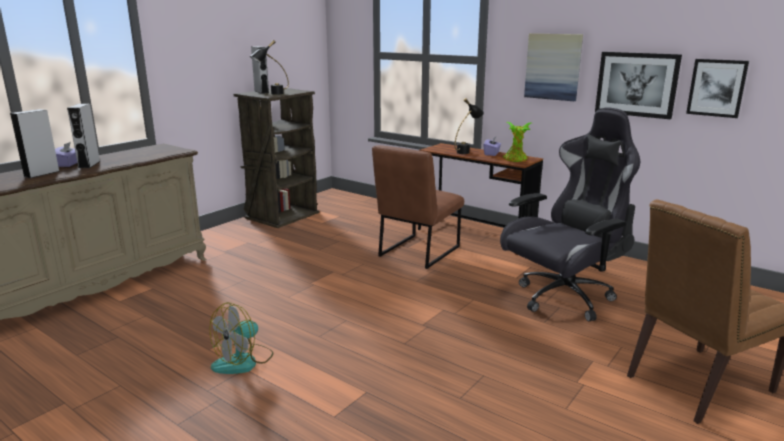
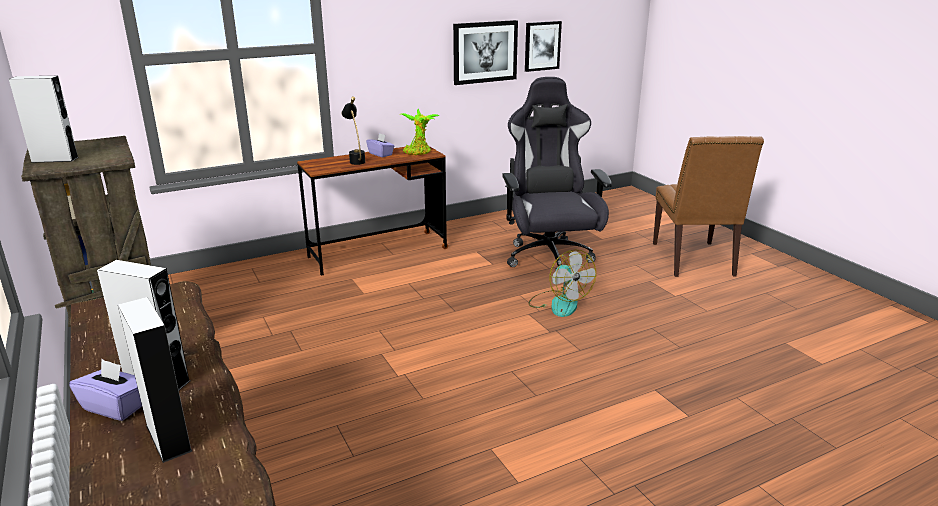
camera: 65 degrees left, 5 degrees up
(243, 361) = (562, 457): fan -> fan (559, 303)
(271, 94) = (96, 157): black table lamp -> none
(417, 252) = (383, 291): brown chair -> none
(553, 66) = (406, 45): picture -> none

